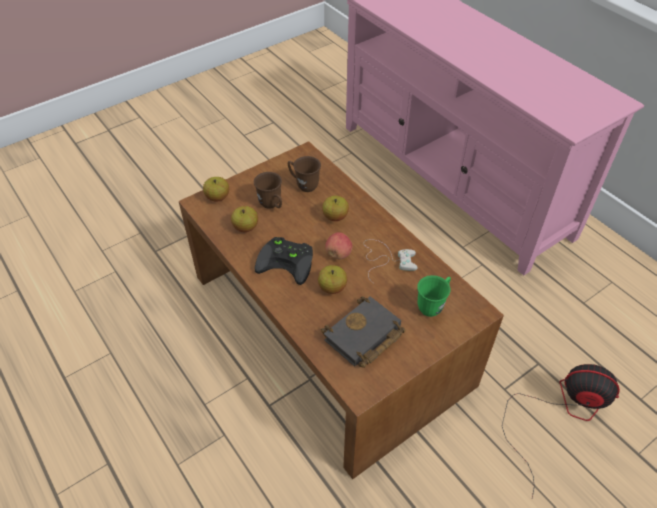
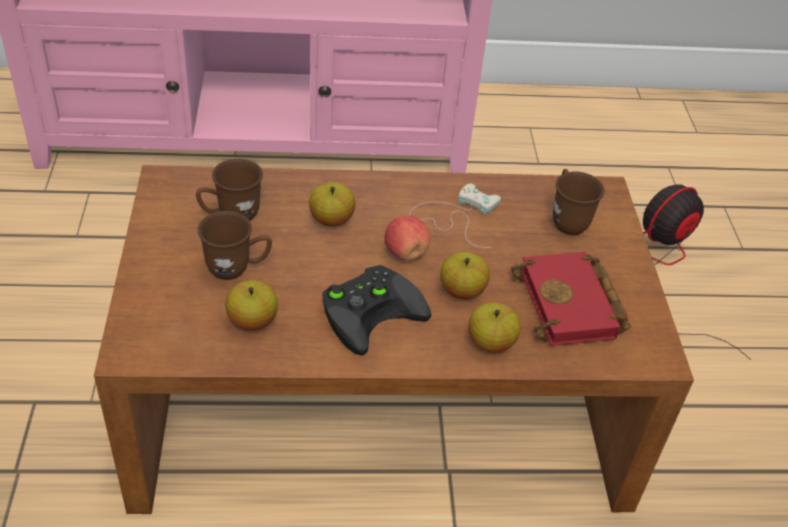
camera: 60 degrees left, 5 degrees down
(217, 197) = (146, 321): apple -> apple (490, 343)
(363, 337) = (572, 307): black book -> red book
(433, 305) = (567, 219): green mug -> brown mug

